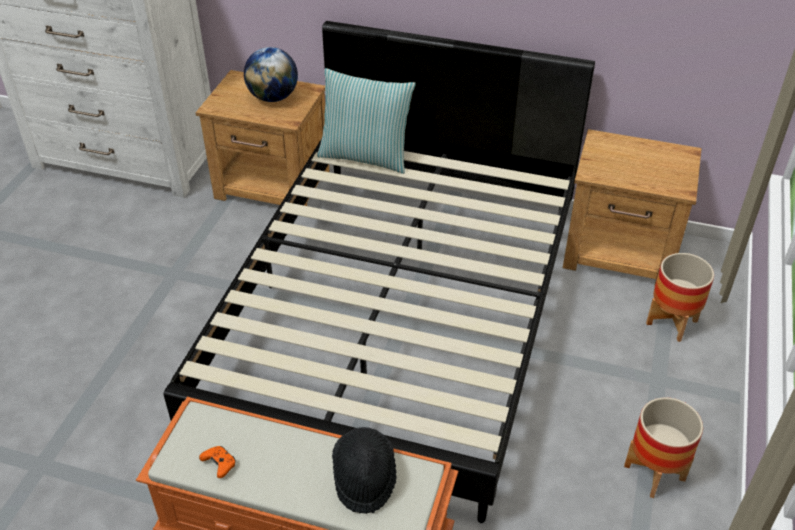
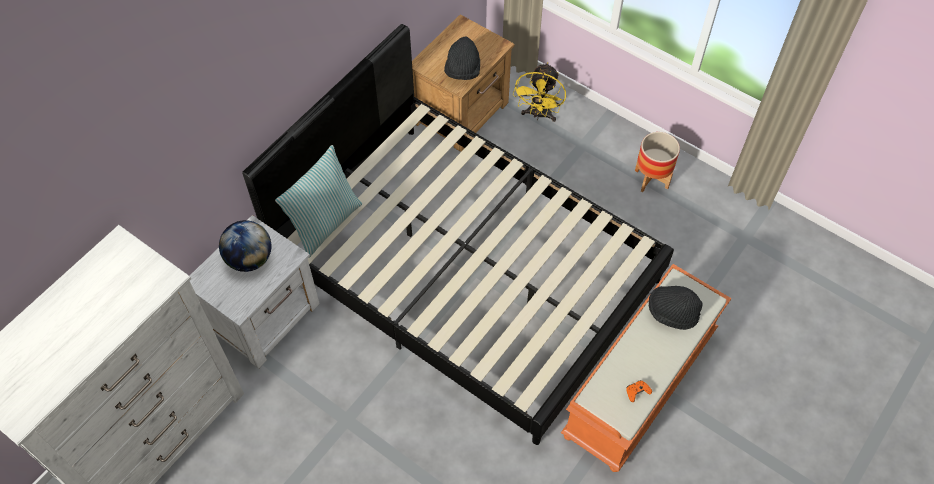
camera: 70 degrees left, 15 degrees up
(273, 186) = (265, 316): brown nightstand -> white nightstand
(614, 170) = (462, 71): none -> black hat
(672, 322) = (539, 115): planter -> yellow fan

